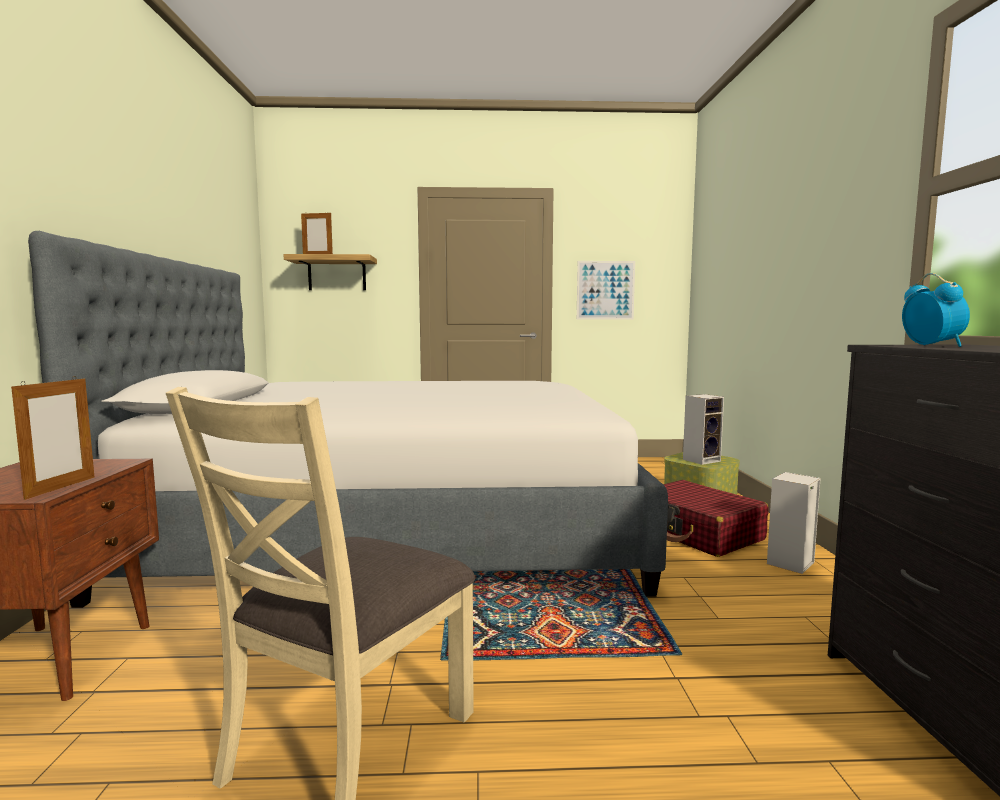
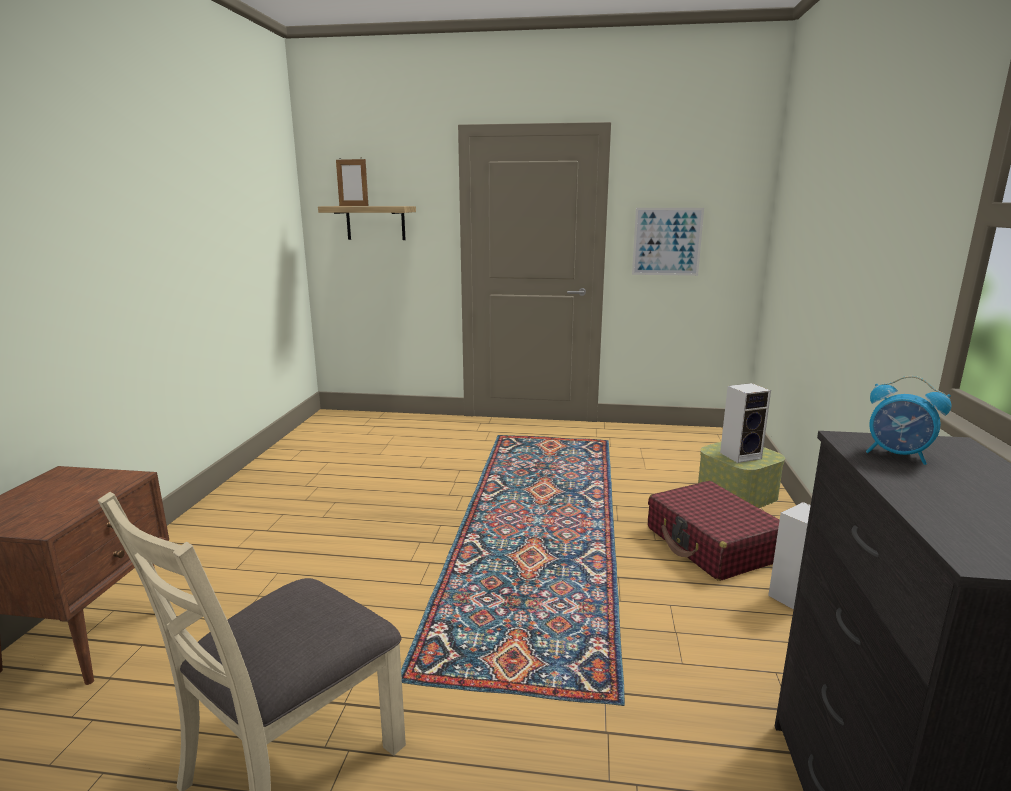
camera: 10 degrees right, 10 degrees up
(61, 487) = (67, 517): picture frame -> none
(397, 529) = (409, 512): bed -> none
(932, 346) = (897, 456): alarm clock -> alarm clock turned 120 degrees clockwise

